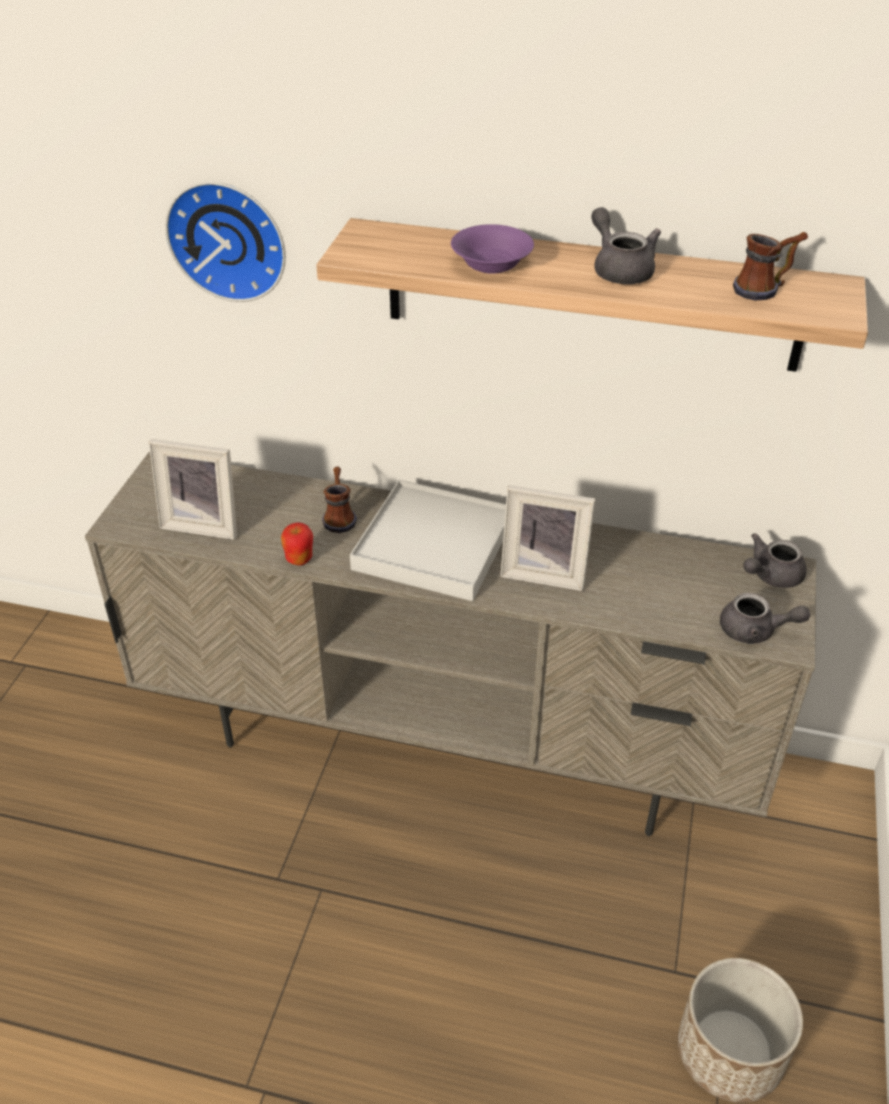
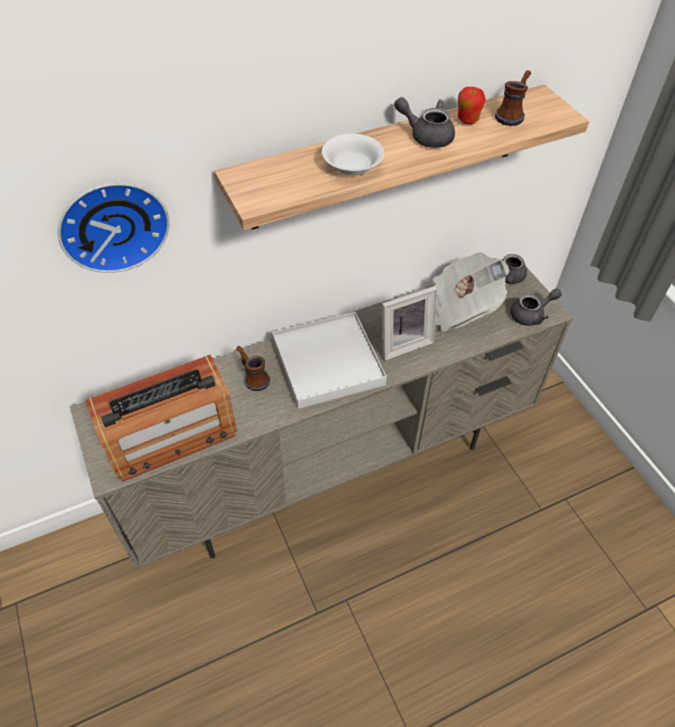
camera: 40 degrees left, 10 degrees up
(203, 523) = (170, 435): picture frame -> radio
(299, 559) = (260, 421): apple -> apple (467, 120)
(491, 264) = (352, 166): purple bowl -> white bowl
(659, 571) = (457, 307): none -> newspaper
(730, 1053) = (594, 530): planter -> none

